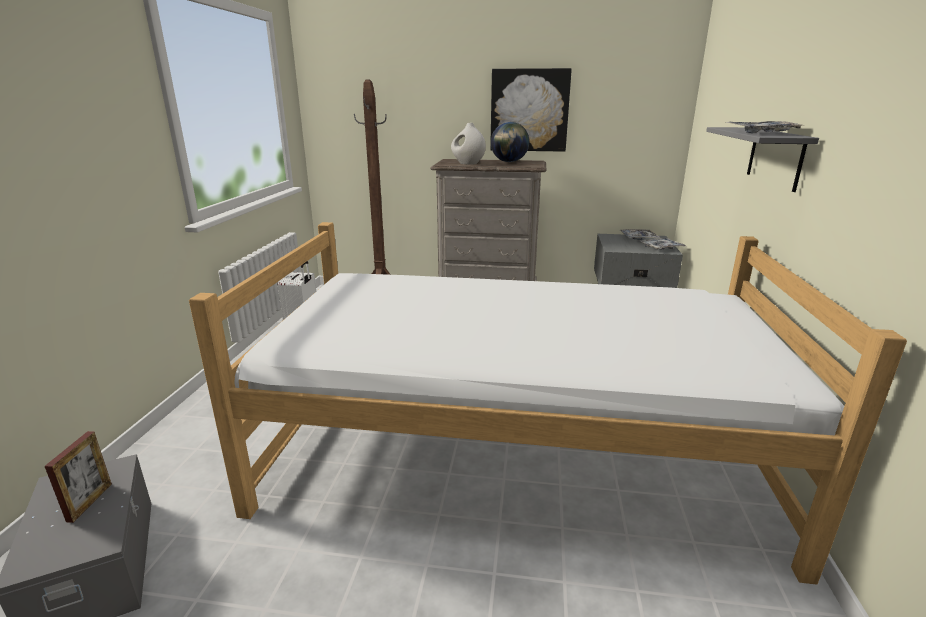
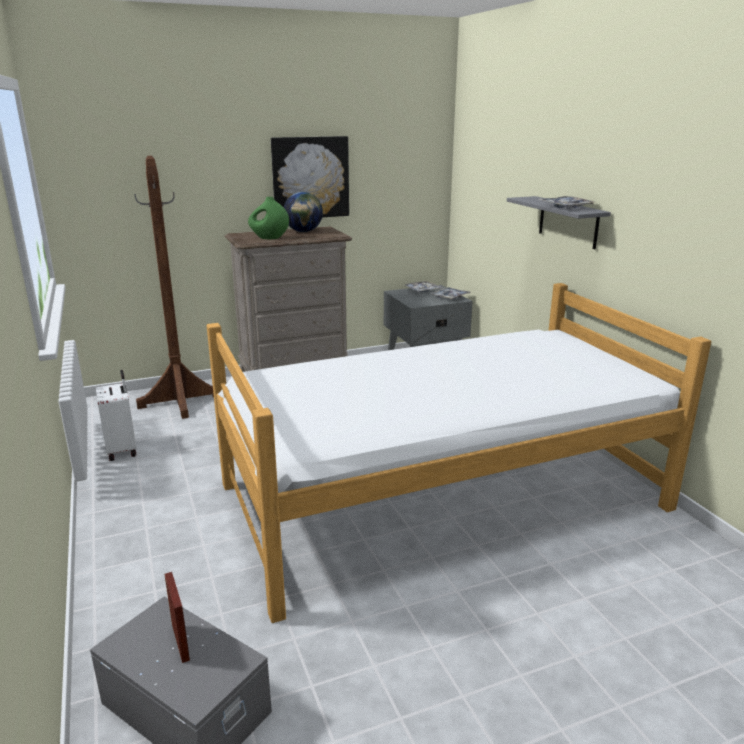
camera: 30 degrees left, 0 degrees up
(467, 163) = (269, 238): white vase -> green vase

